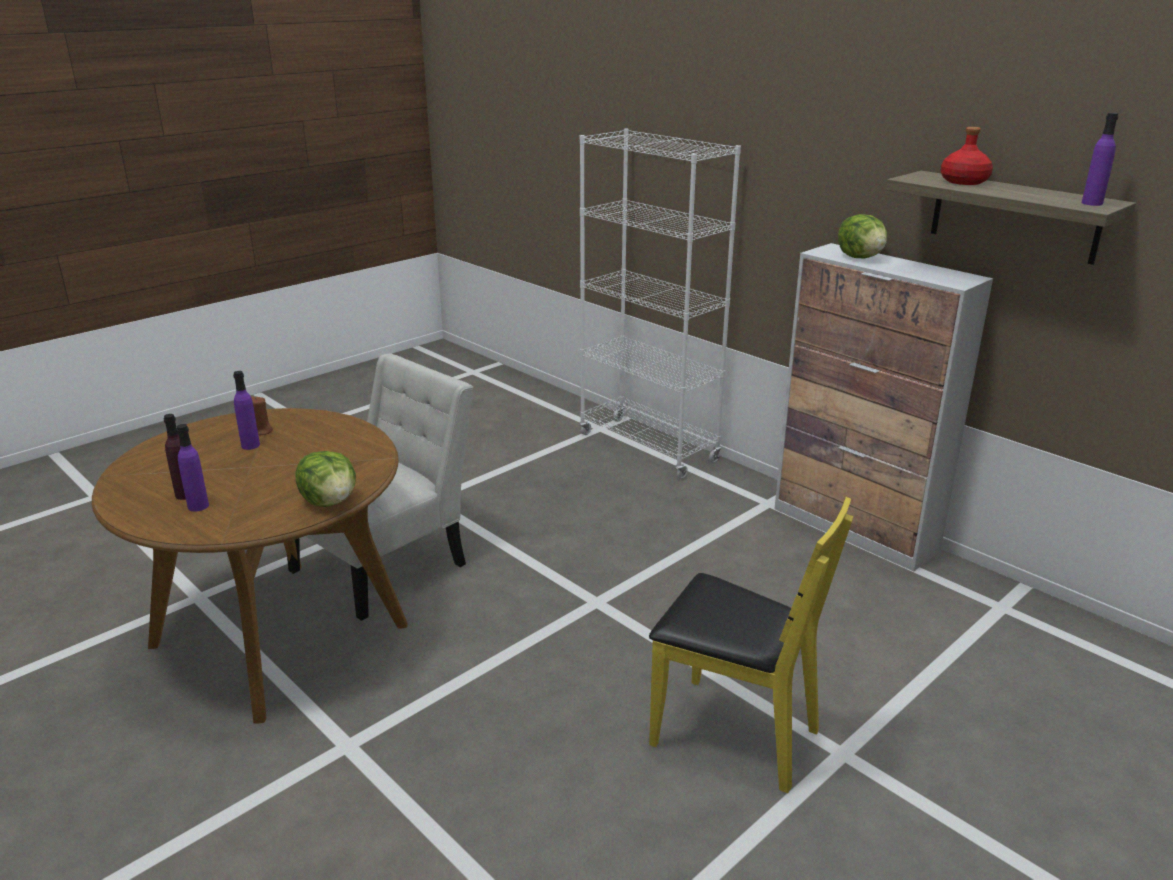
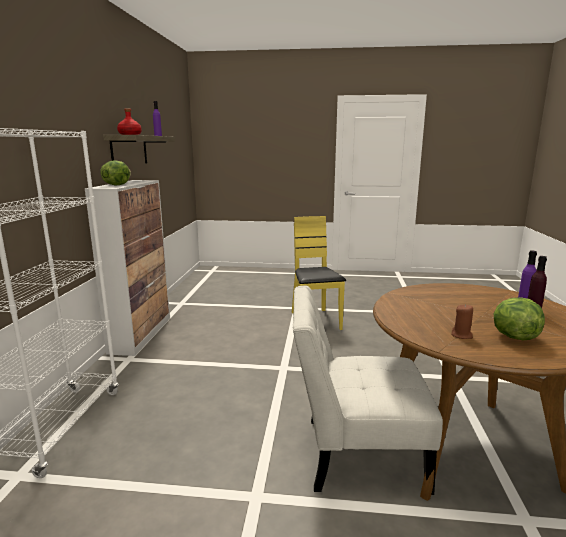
camera: 130 degrees left, 10 degrees down
(250, 445) = (475, 328): purple bottle -> none
(330, 501) = (443, 287): lettuce -> lettuce (514, 336)

